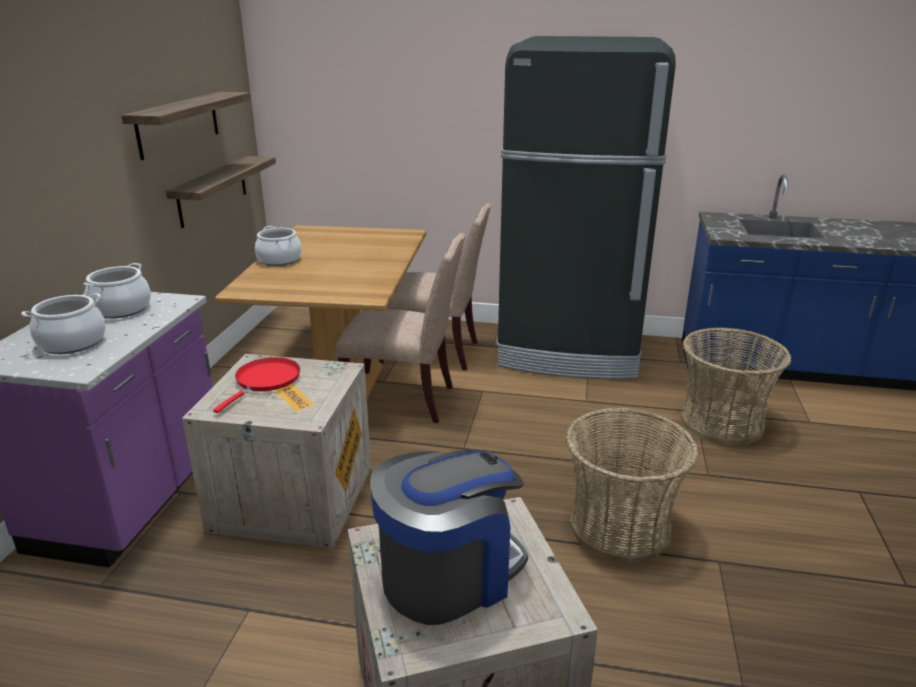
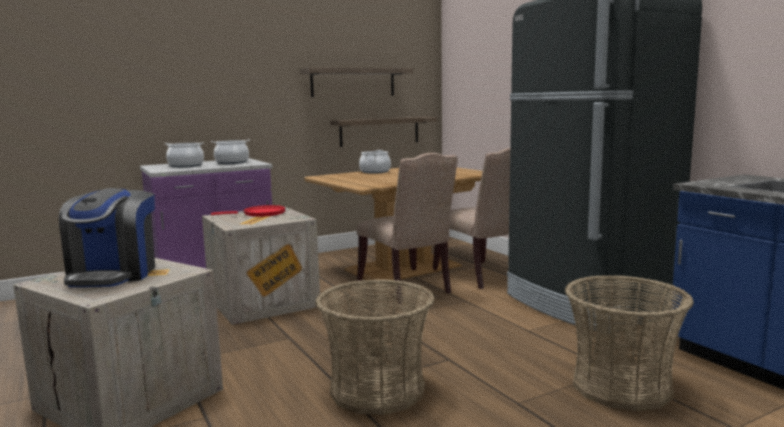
camera: 50 degrees right, 15 degrees down
(449, 574) = (113, 274): coffee machine -> coffee machine turned 75 degrees clockwise

